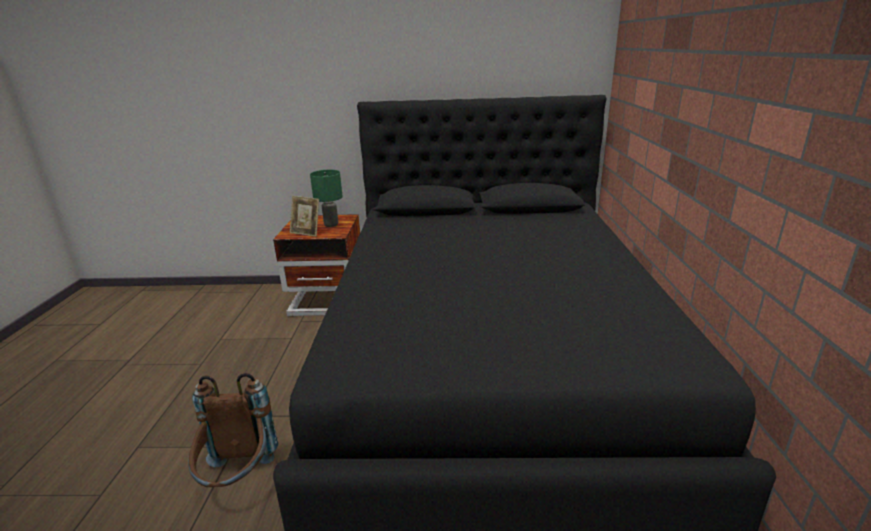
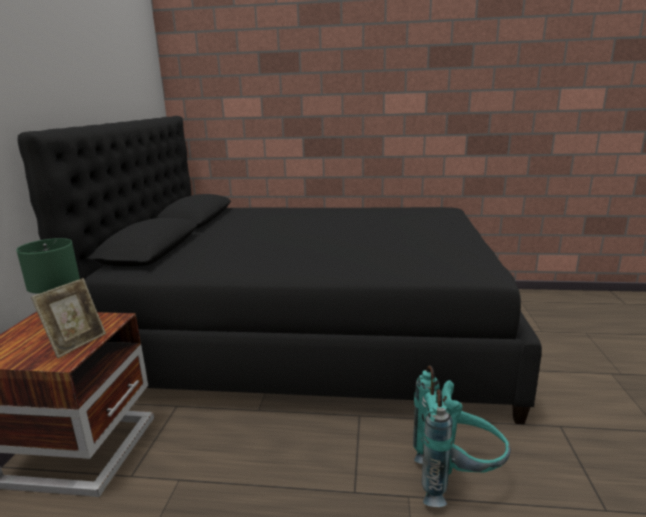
camera: 85 degrees left, 5 degrees down
(239, 480) = (455, 479): brown backpack -> turquoise backpack

